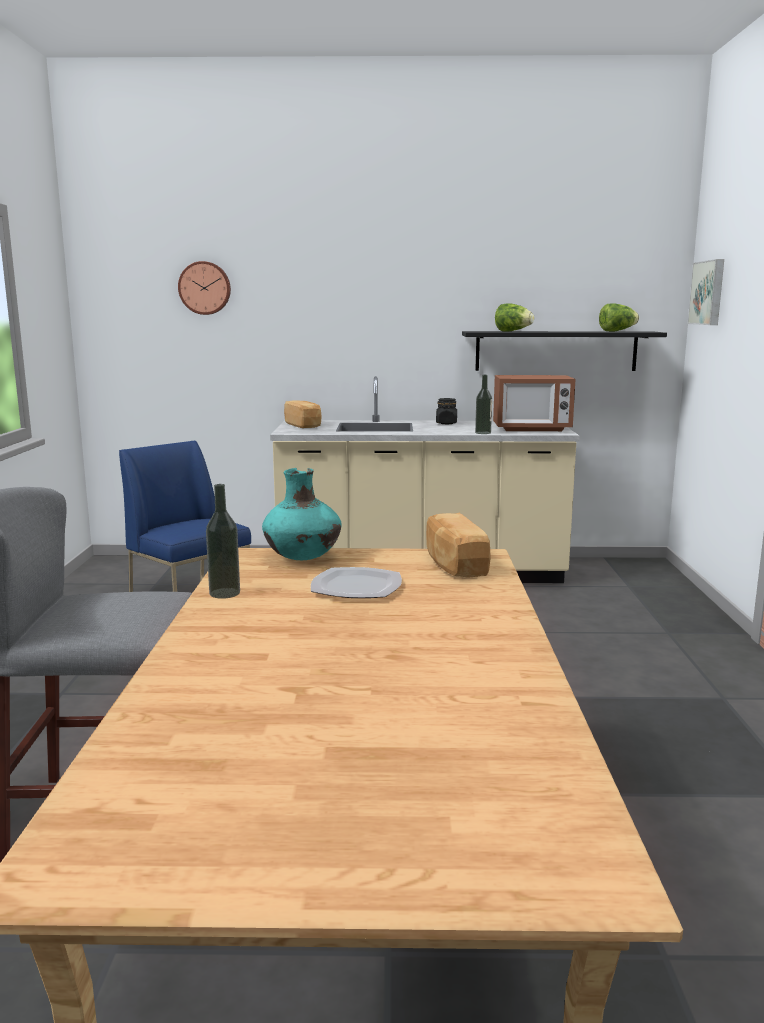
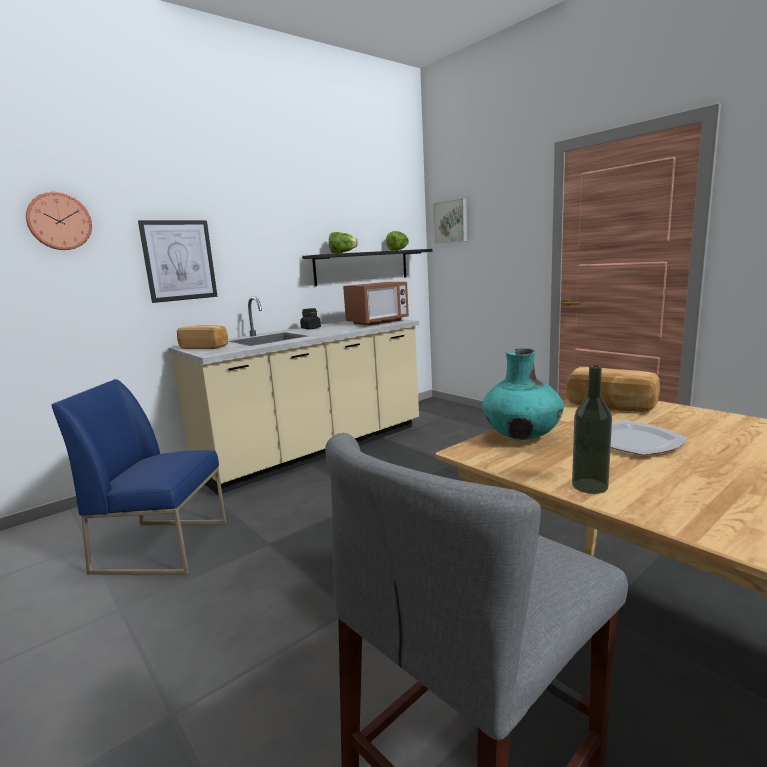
camera: 40 degrees left, 0 degrees up
(309, 329) = (179, 260): none -> picture
(483, 433) = (360, 328): bottle -> none

